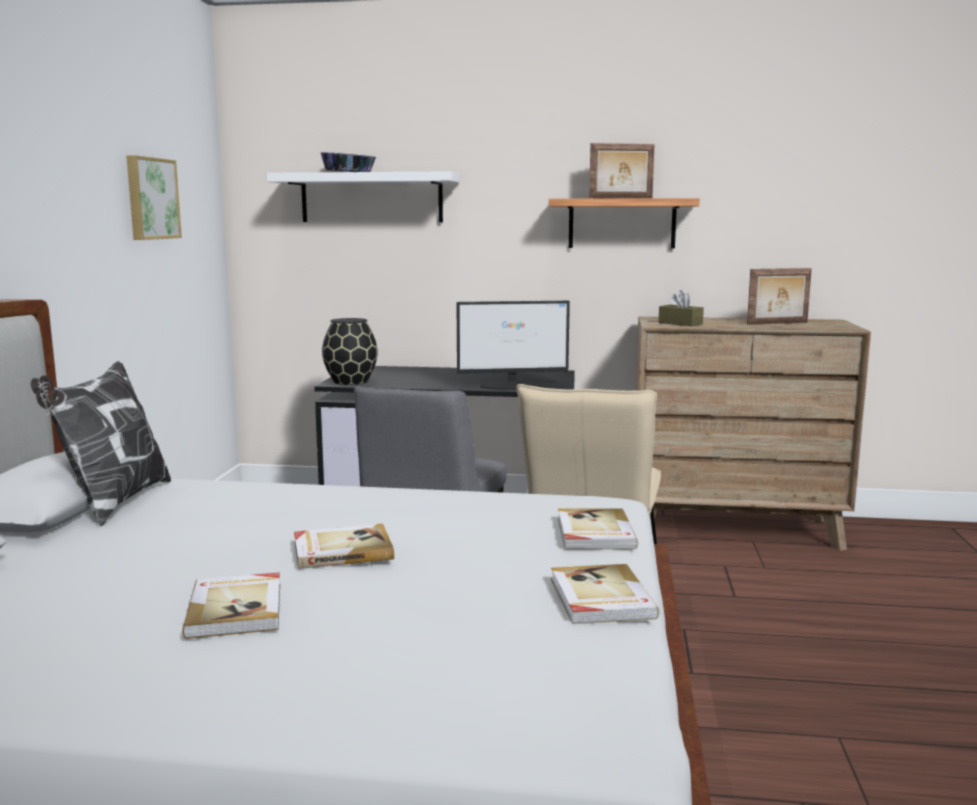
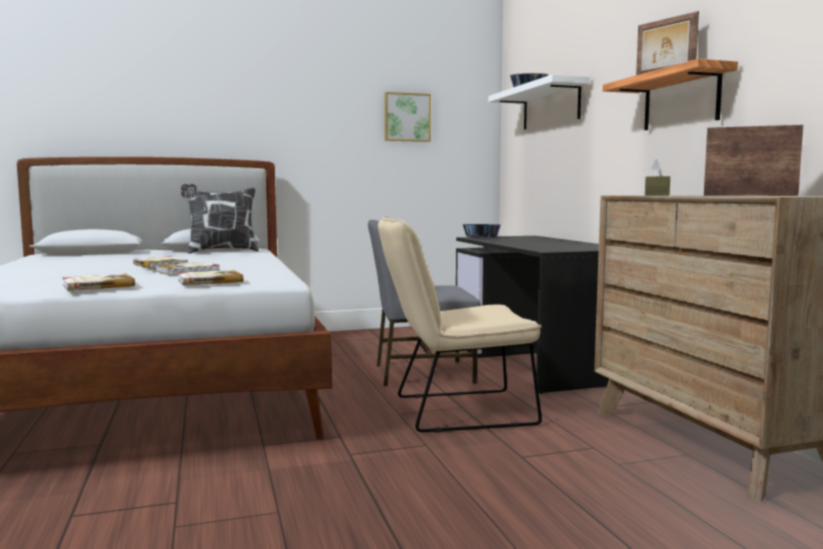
camera: 65 degrees right, 5 degrees down
(237, 609) = (86, 265): book -> book (188, 271)
(351, 381) = (481, 238): black vase -> bowl
(513, 385) = (538, 247): monitor -> none
(778, 323) = (749, 195): picture frame -> picture frame turned 150 degrees clockwise

